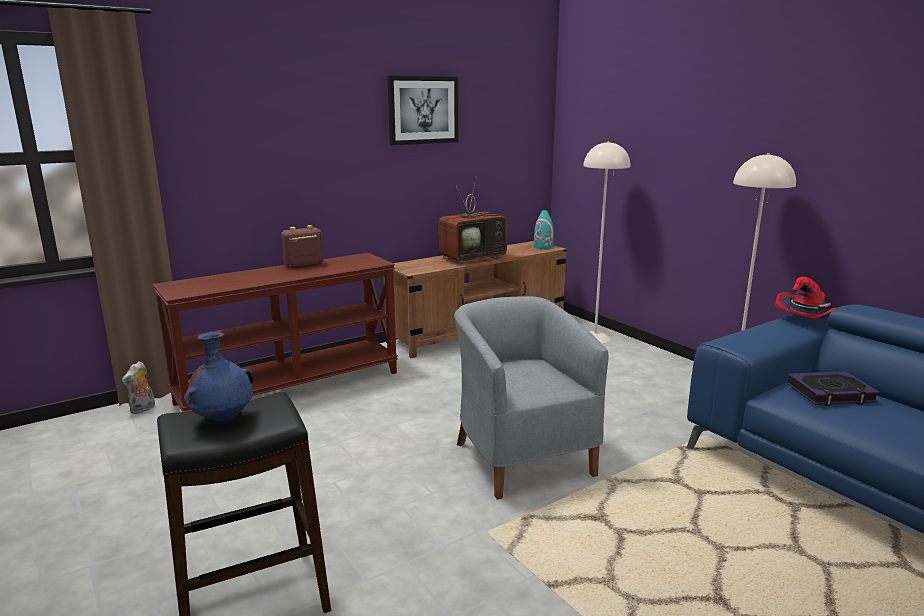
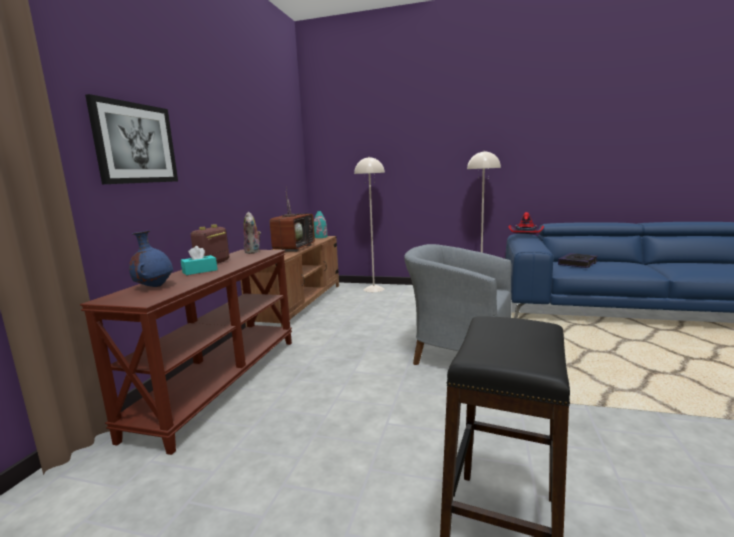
camera: 40 degrees left, 5 degrees down
(143, 409) = (79, 466): plush toy -> plush toy (253, 252)
(224, 419) = (508, 343): blue vase -> blue vase (154, 287)
(273, 273) = (200, 271): none -> turquoise tissue box
(423, 110) = (246, 134): picture -> picture (135, 143)

